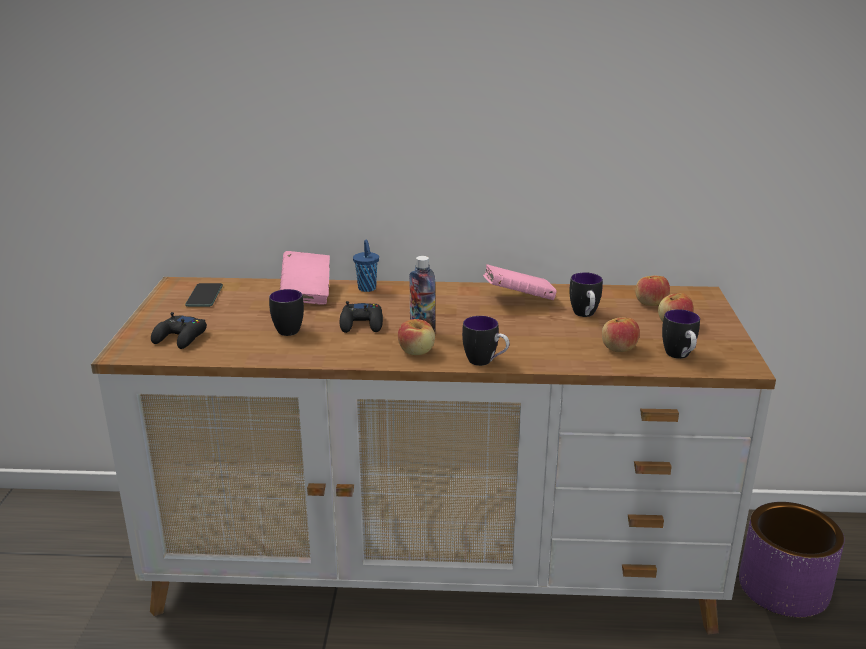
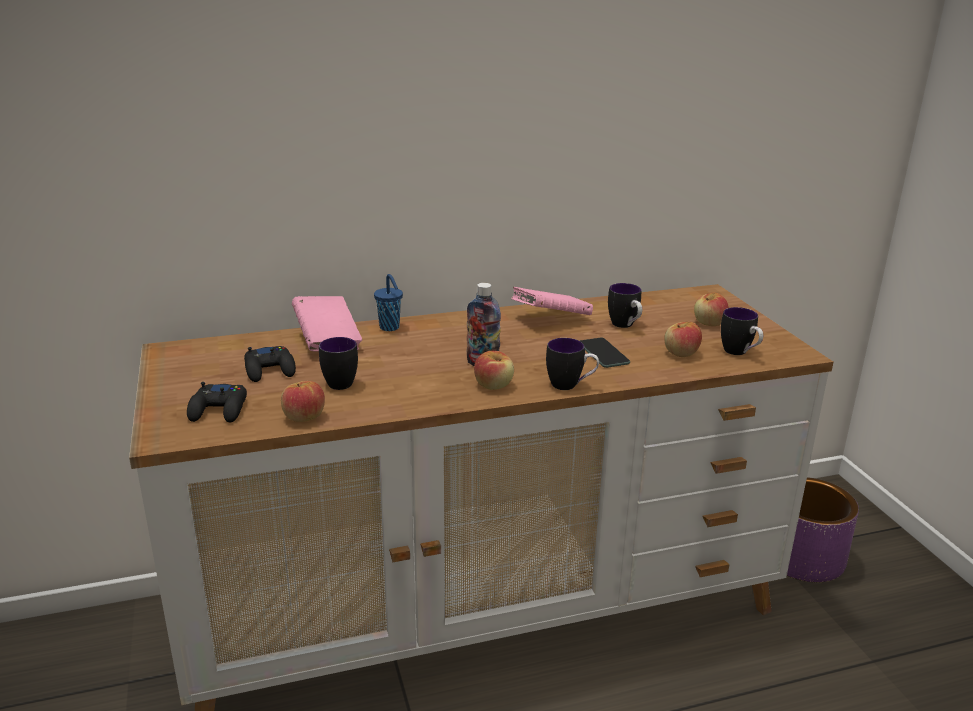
camera: 20 degrees left, 0 degrees up
(204, 296) = (211, 359): phone -> phone (603, 353)
(362, 324) = (414, 365): black game controller -> black game controller (270, 370)
(650, 303) = (673, 306): apple -> apple (303, 417)

